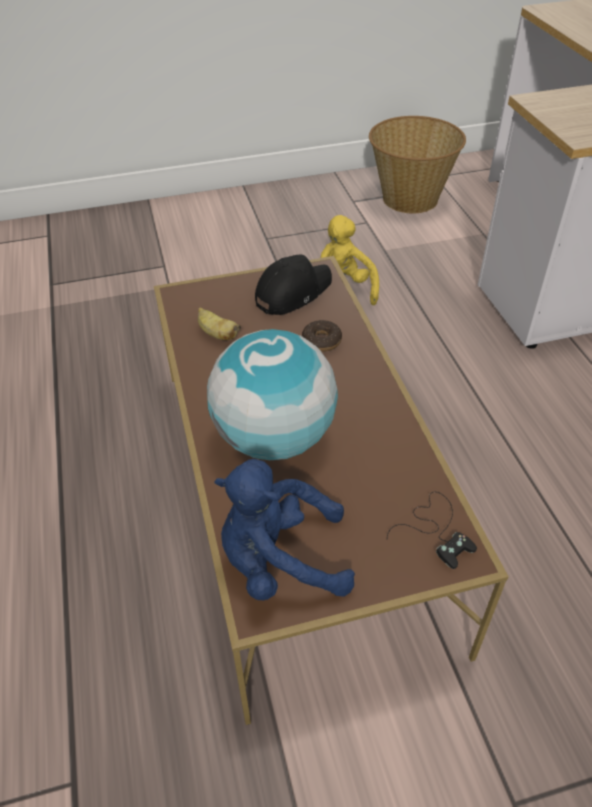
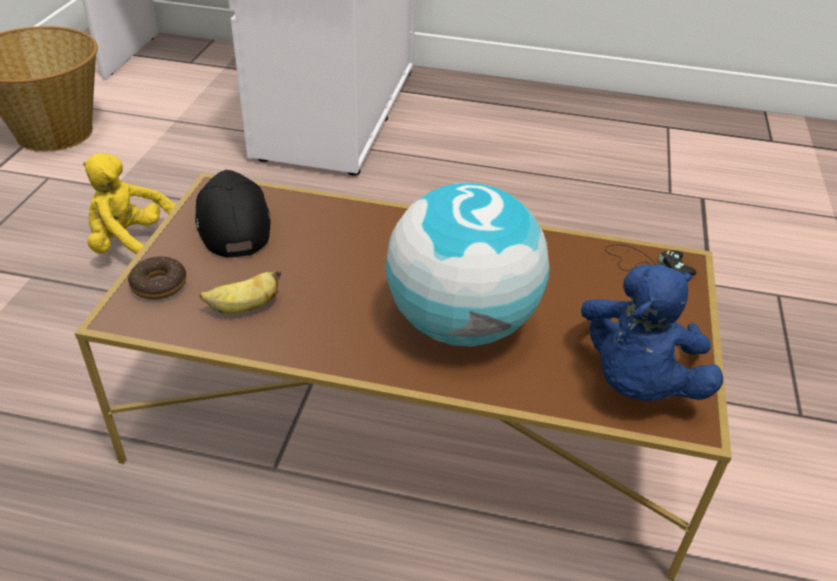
camera: 65 degrees left, 5 degrees down
(321, 341) = (338, 235): donut -> donut (159, 285)

